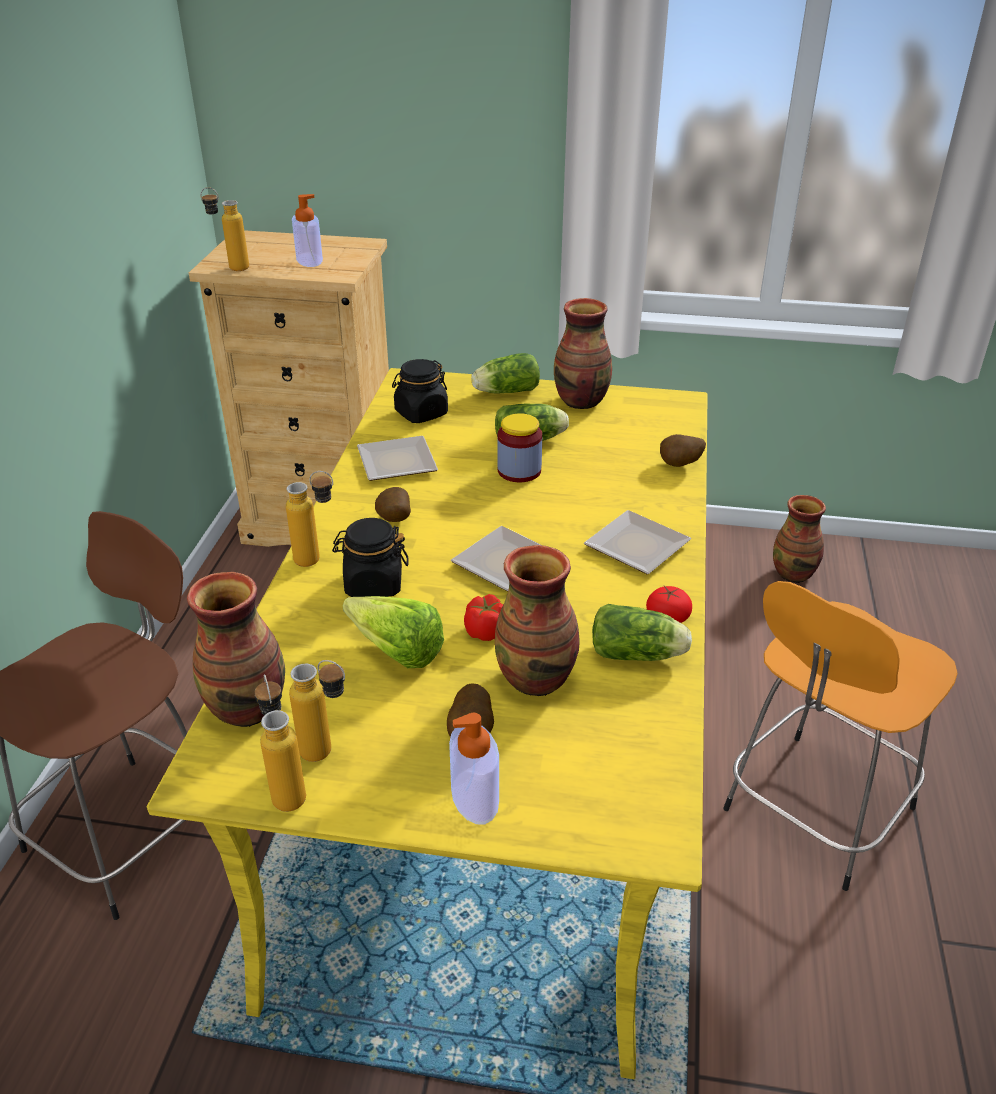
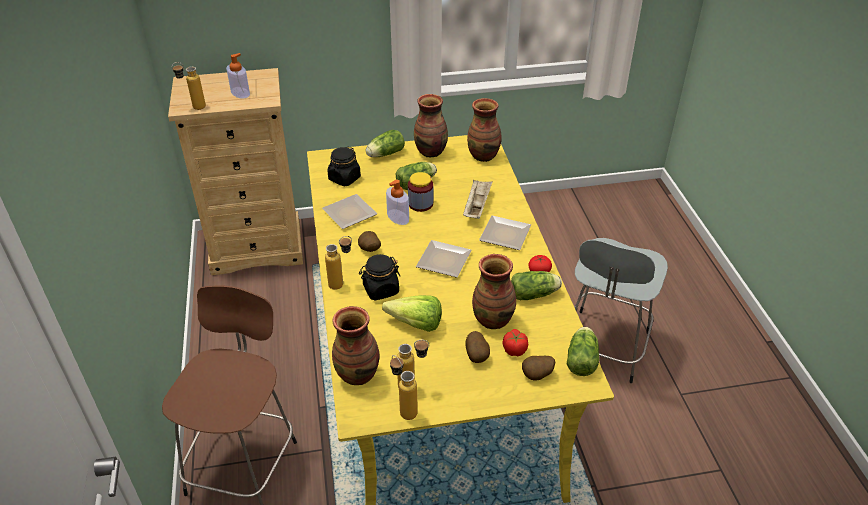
camera: 20 degrees left, 5 degrees up
(475, 797) = (496, 386): soap dispenser -> soap dispenser (398, 217)
(486, 631) = (454, 301): tomato -> tomato (514, 349)
(612, 493) = (477, 207): none -> beige tray
(669, 792) = (582, 358): none -> lettuce
(679, 466) = (503, 182): potato -> potato (537, 376)
(794, 574) = (544, 218): vase -> vase (484, 155)
(814, 812) = (603, 348): orange stool -> grey stool

